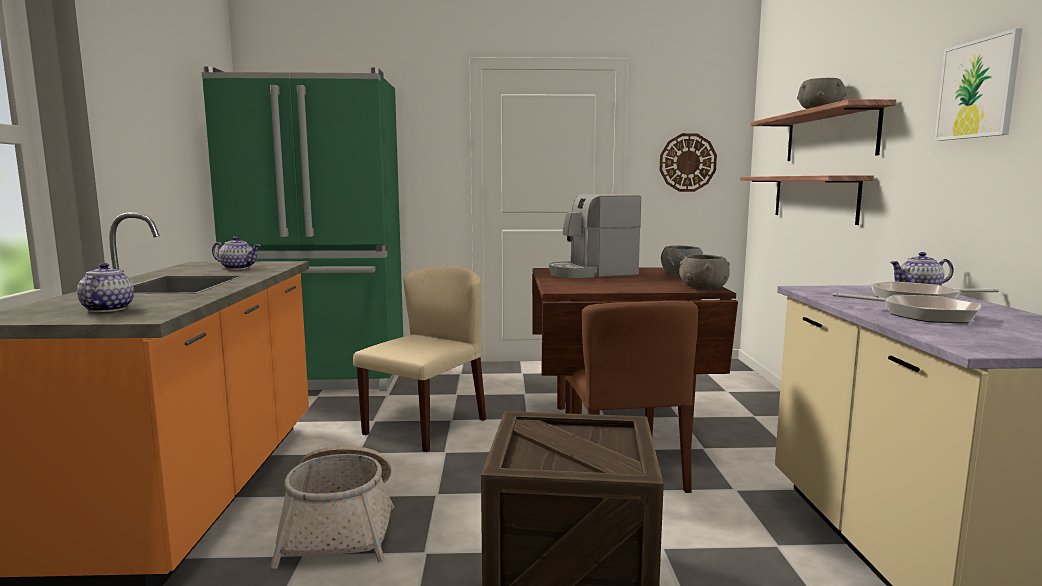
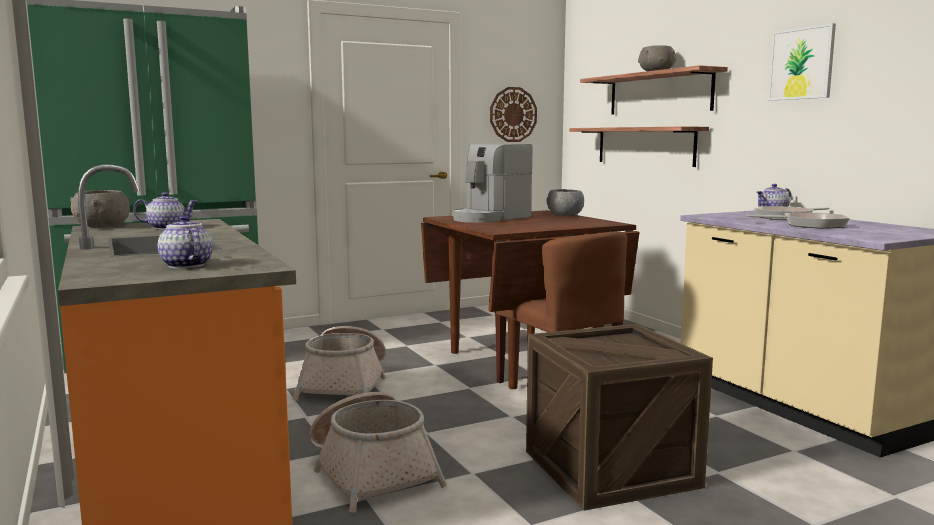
camera: 25 degrees left, 0 degrees up
(426, 426) = (345, 384): beige chair -> basket
(703, 288) = (607, 223): grey bowl -> grey bowl (102, 226)

